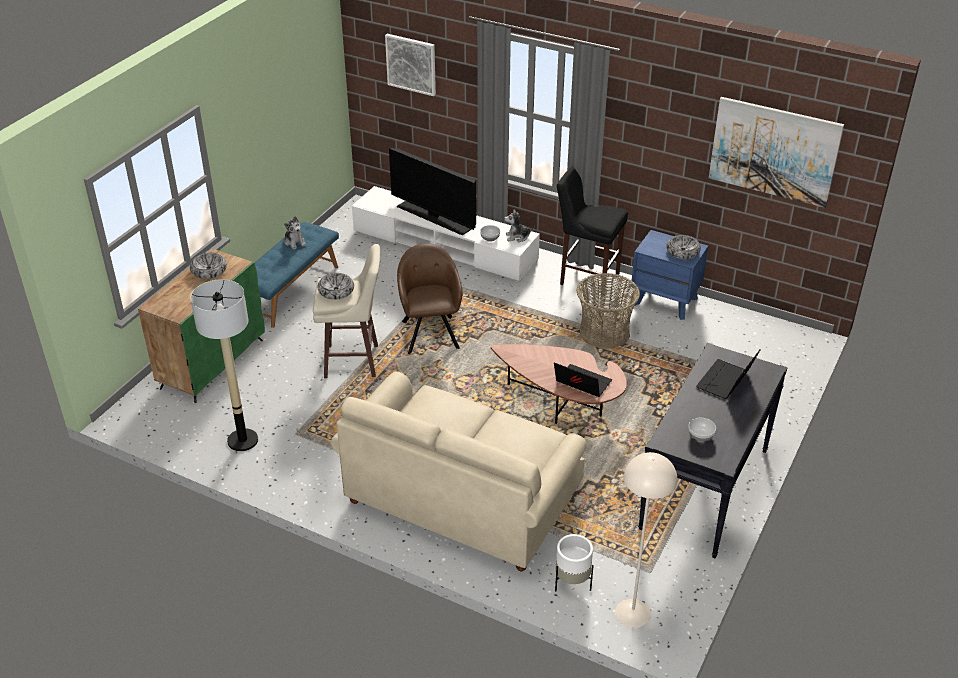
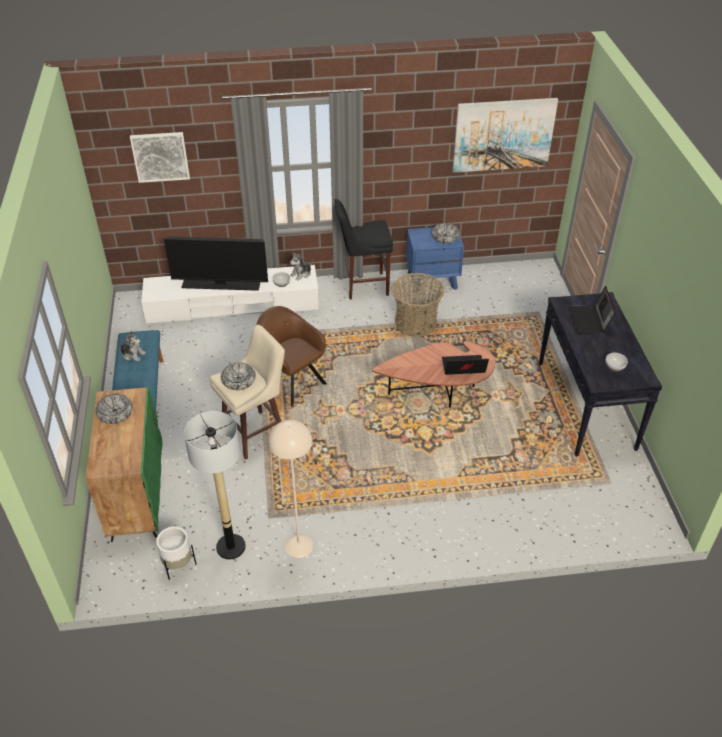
camera: 35 degrees left, 5 degrees up
(463, 495) = (441, 497): beige sofa -> none
(571, 582) = (573, 519): white planter -> white planter (178, 565)
(632, 613) = (628, 518): beige floor lamp -> beige floor lamp (299, 545)

